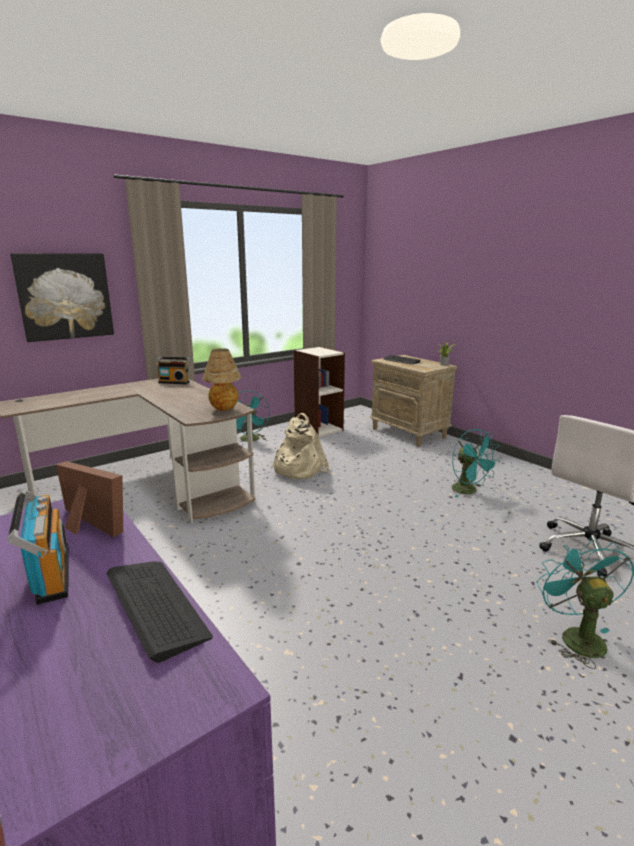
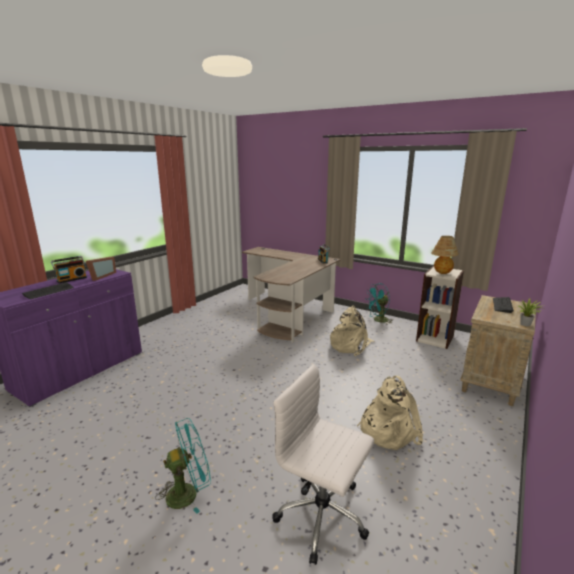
camera: 70 degrees right, 0 degrees up
(65, 296) = (297, 202): picture -> none
(224, 410) = (281, 278): table lamp -> table lamp (442, 273)
(469, 491) = (387, 429): turquoise fan -> beige backpack

